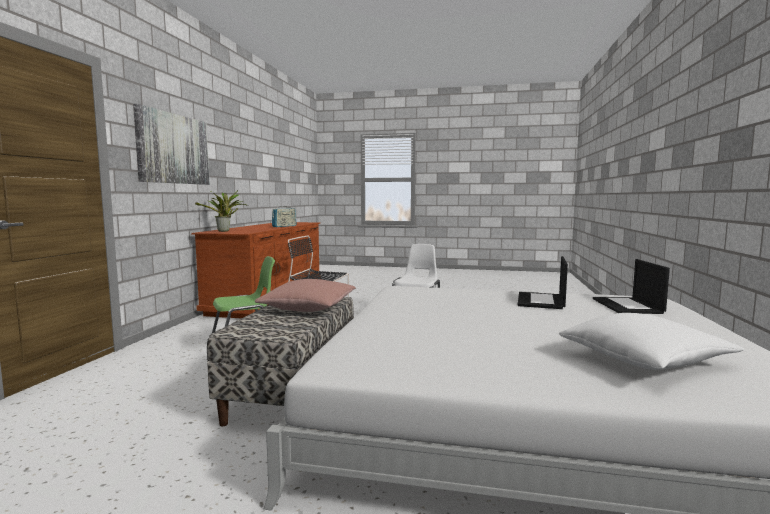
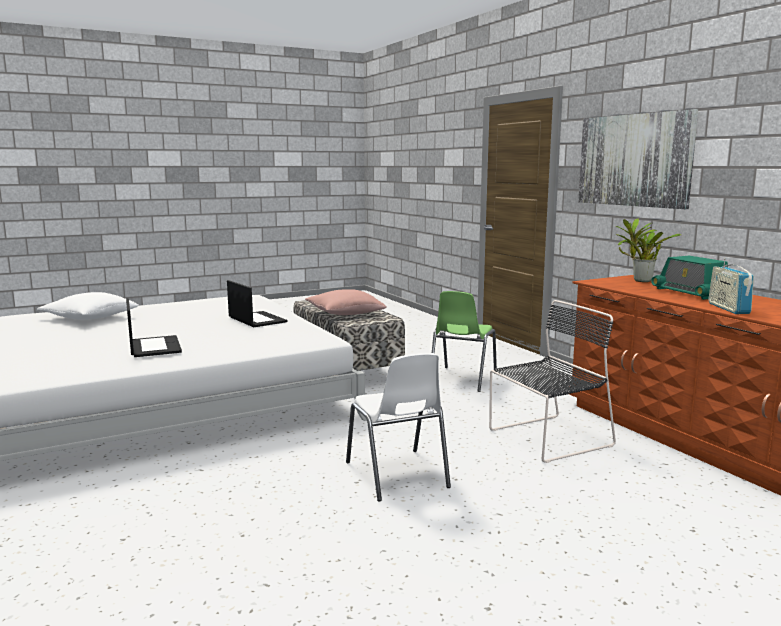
camera: 140 degrees right, 5 degrees up
(252, 228) = (690, 293): none -> radio
(628, 306) = (57, 362): laptop -> laptop (256, 320)

